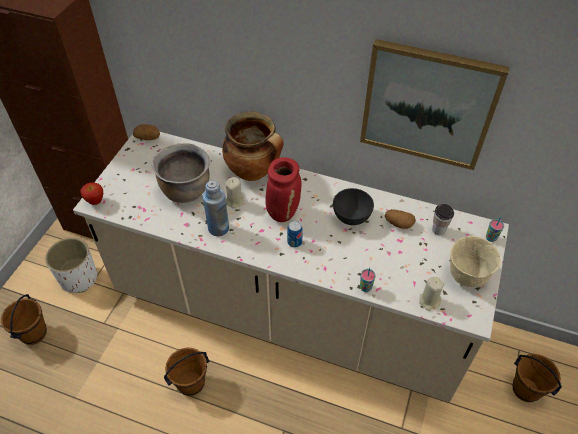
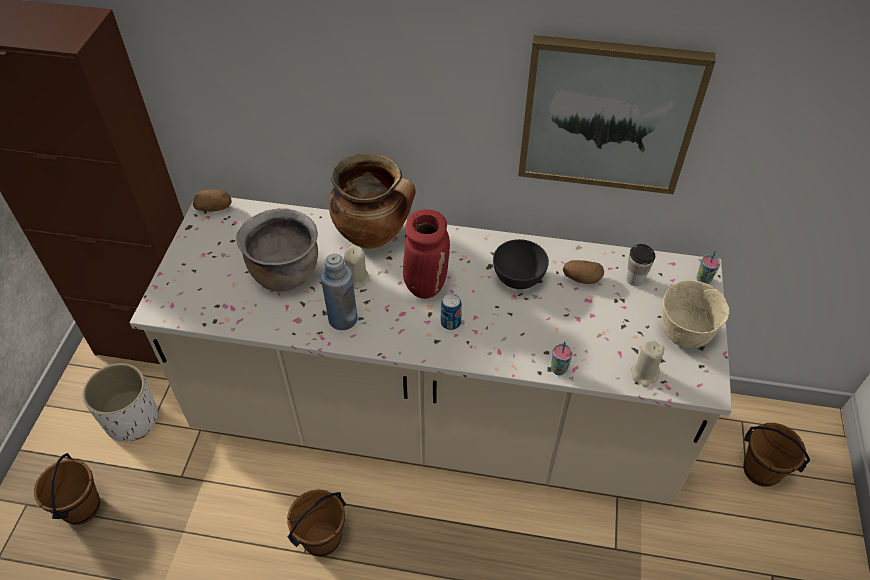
camera: 10 degrees left, 0 degrees up
(95, 202) = (160, 307): apple -> none

